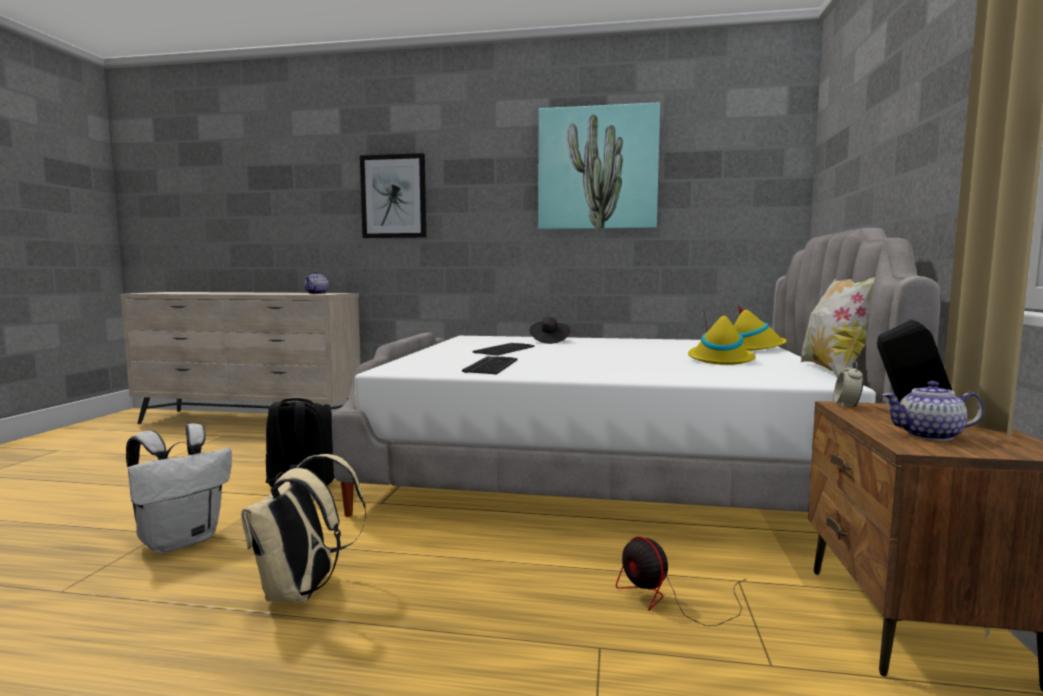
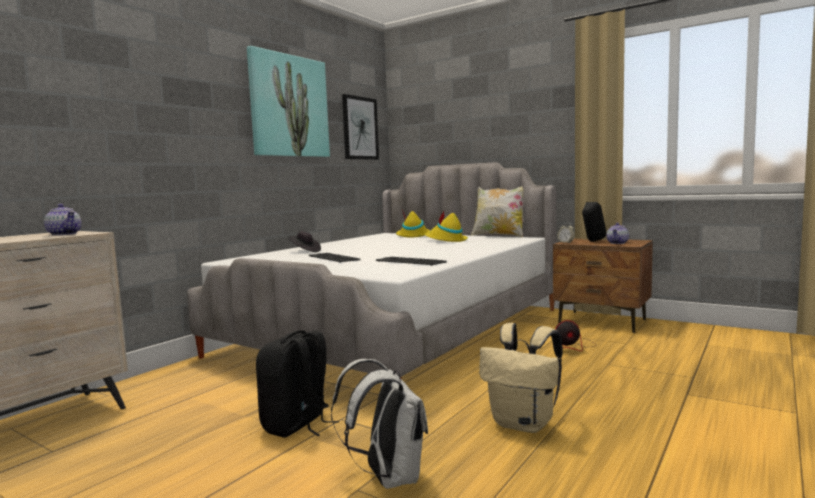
camera: 65 degrees left, 0 degrees up
(393, 196) = (109, 110): picture -> picture (360, 128)

